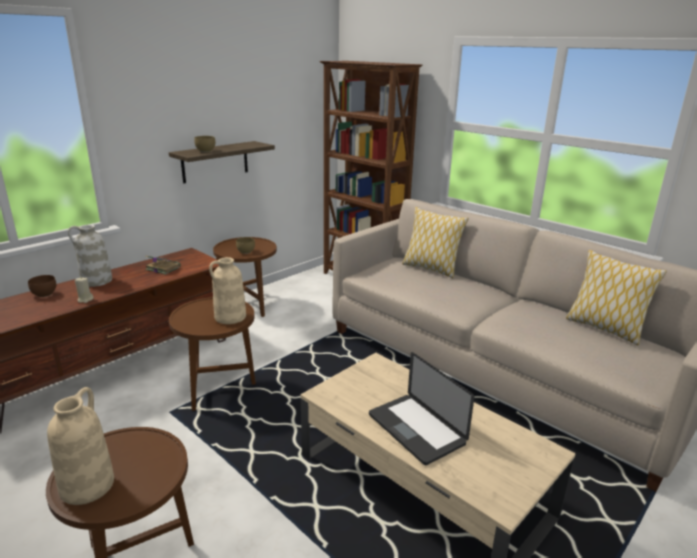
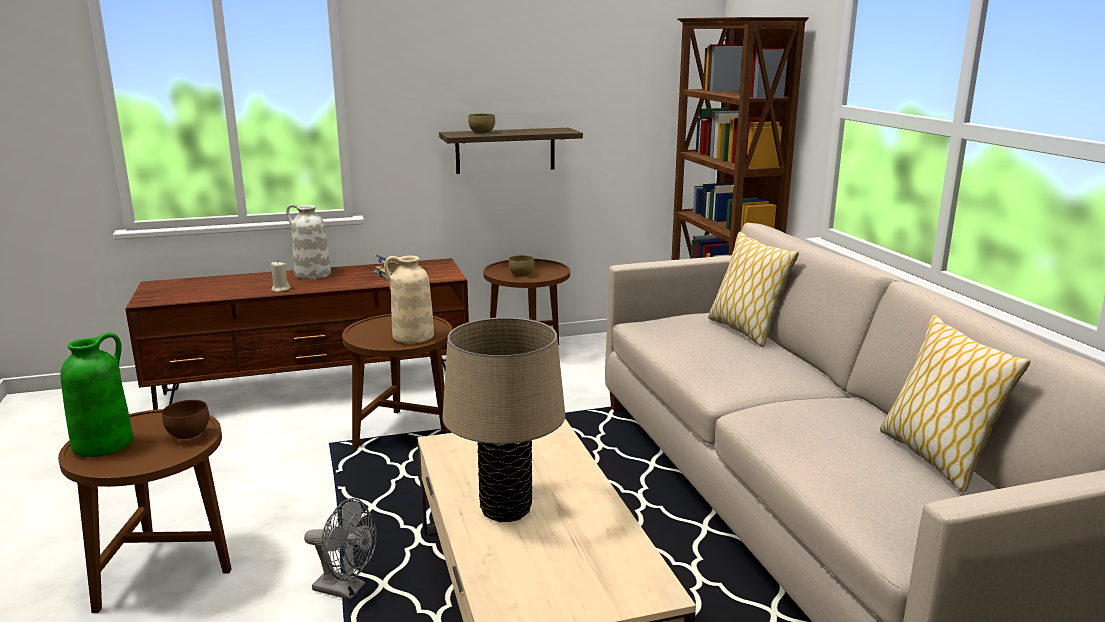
camera: 30 degrees right, 5 degrees down
(45, 294) = (252, 279): brown bowl -> brown bowl (189, 435)
(87, 485) = (104, 444): beige vase -> green vase
(294, 520) = (346, 589): none -> grey fan
(416, 429) = (506, 509): laptop -> beige table lamp

